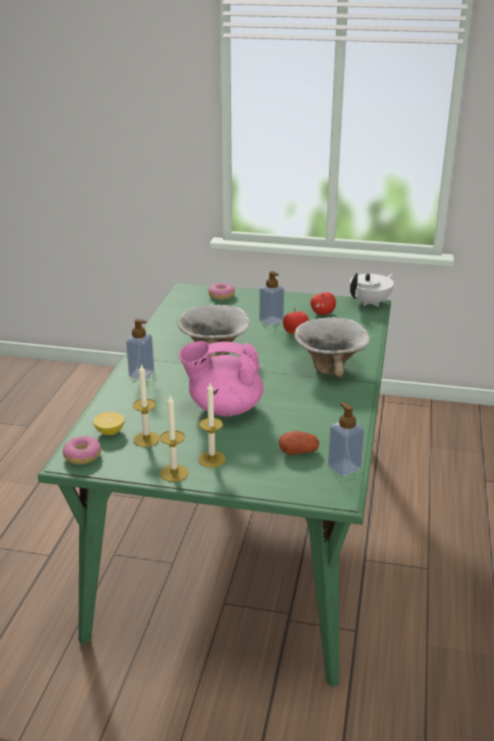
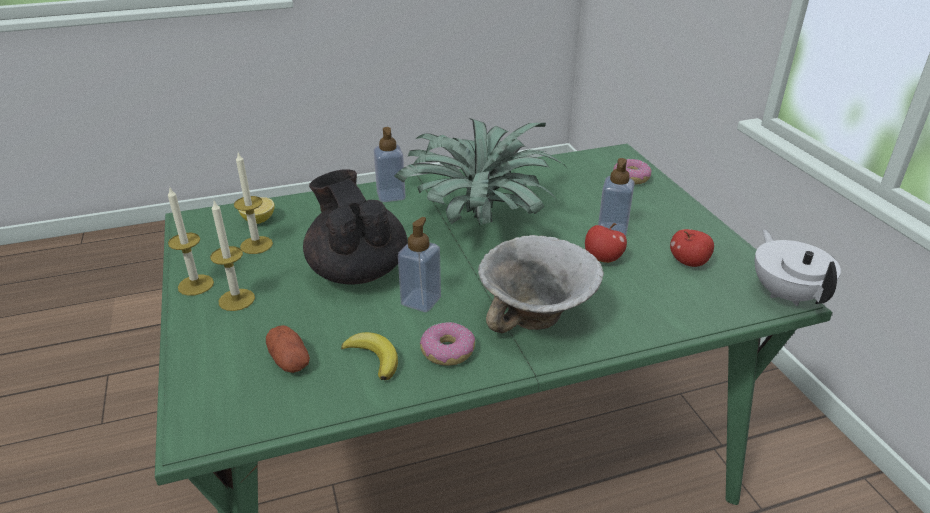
camera: 60 degrees right, 5 degrees up
(82, 456) = (204, 222): donut -> donut (447, 351)
(215, 353) = (482, 222): bowl -> potted plant
(224, 408) = (357, 270): pink teapot -> black teapot
(321, 423) = (374, 358): none -> banana
(344, 468) = (269, 416): soap dispenser -> soap dispenser (421, 301)
(370, 303) = (786, 294): white teapot -> white teapot turned 120 degrees counterclockwise

